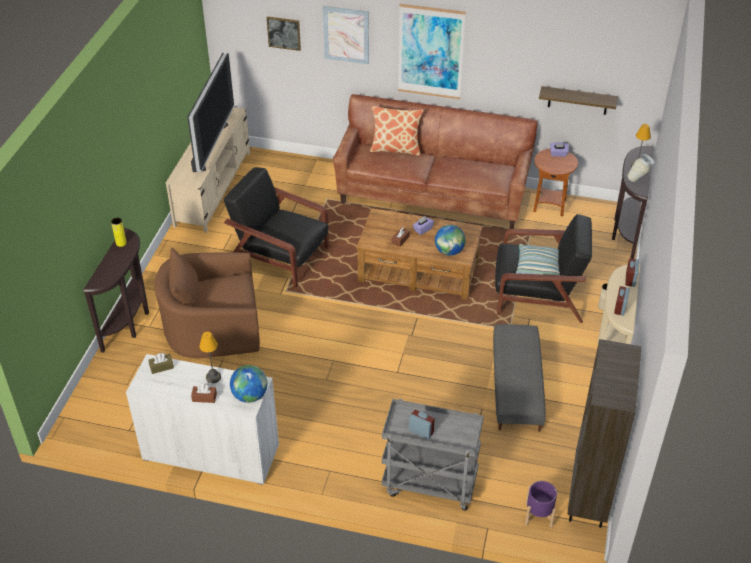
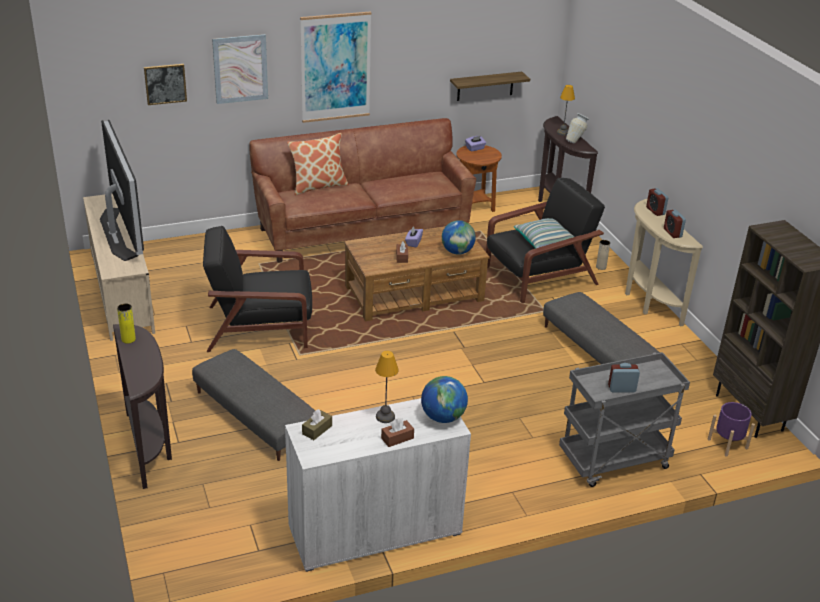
camera: 35 degrees left, 10 degrees down
(213, 328) = (255, 415): brown armchair -> grey ottoman

